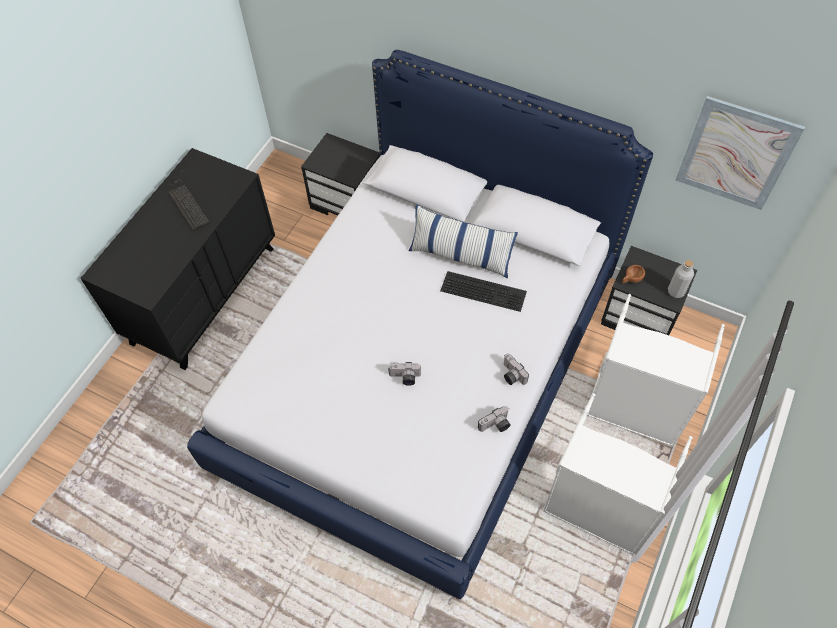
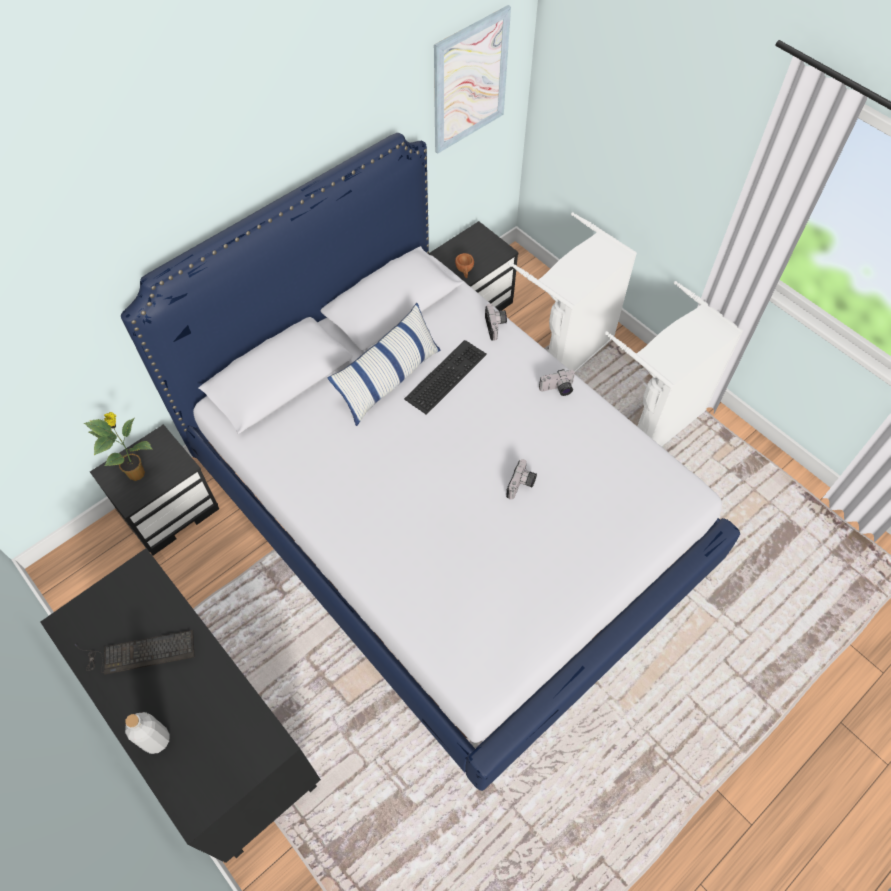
camera: 70 degrees left, 0 degrees up
(336, 157) = (138, 473): none -> potted plant
(495, 426) = (610, 424): camera -> camera (496, 326)
(676, 291) = (494, 245): grey bottle -> grey bottle (156, 740)

